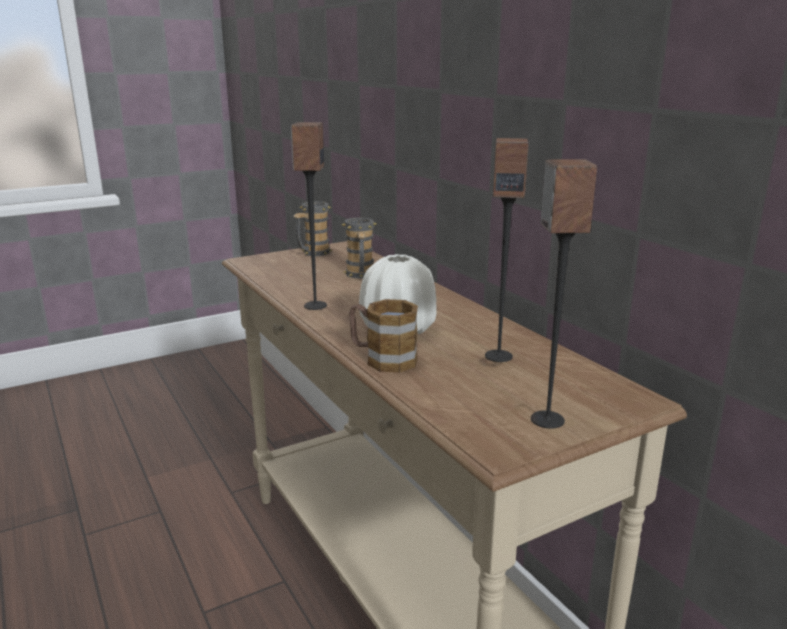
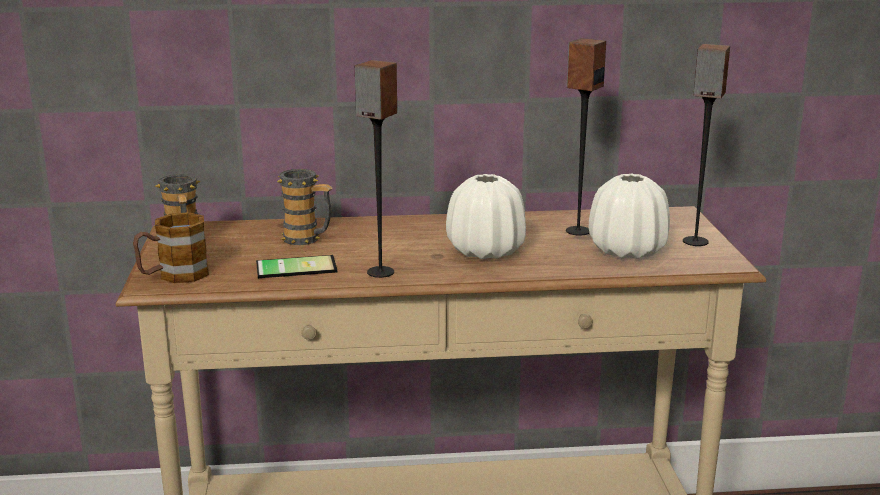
camera: 65 degrees left, 0 degrees up
(306, 282) = (296, 266): none -> phone
(382, 359) = (549, 268): mug -> mug (173, 276)
(469, 386) = (627, 251): none -> white vase

